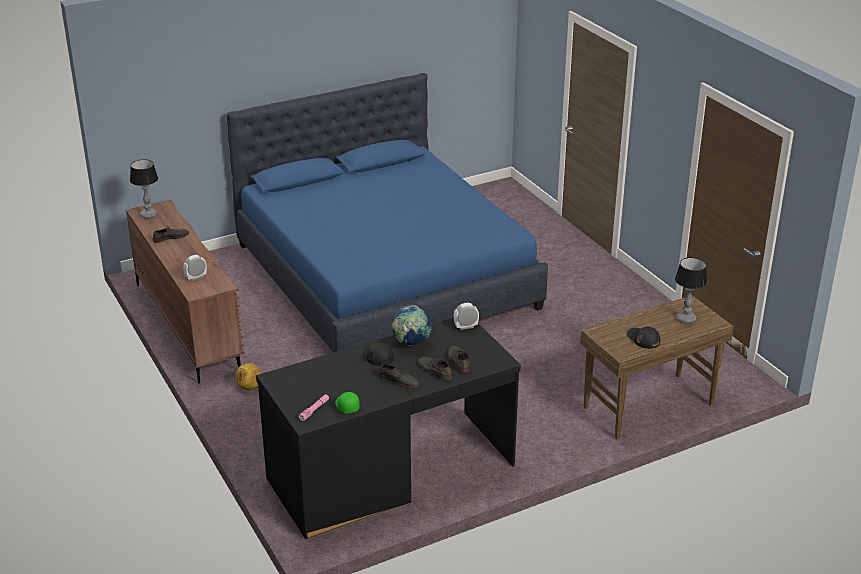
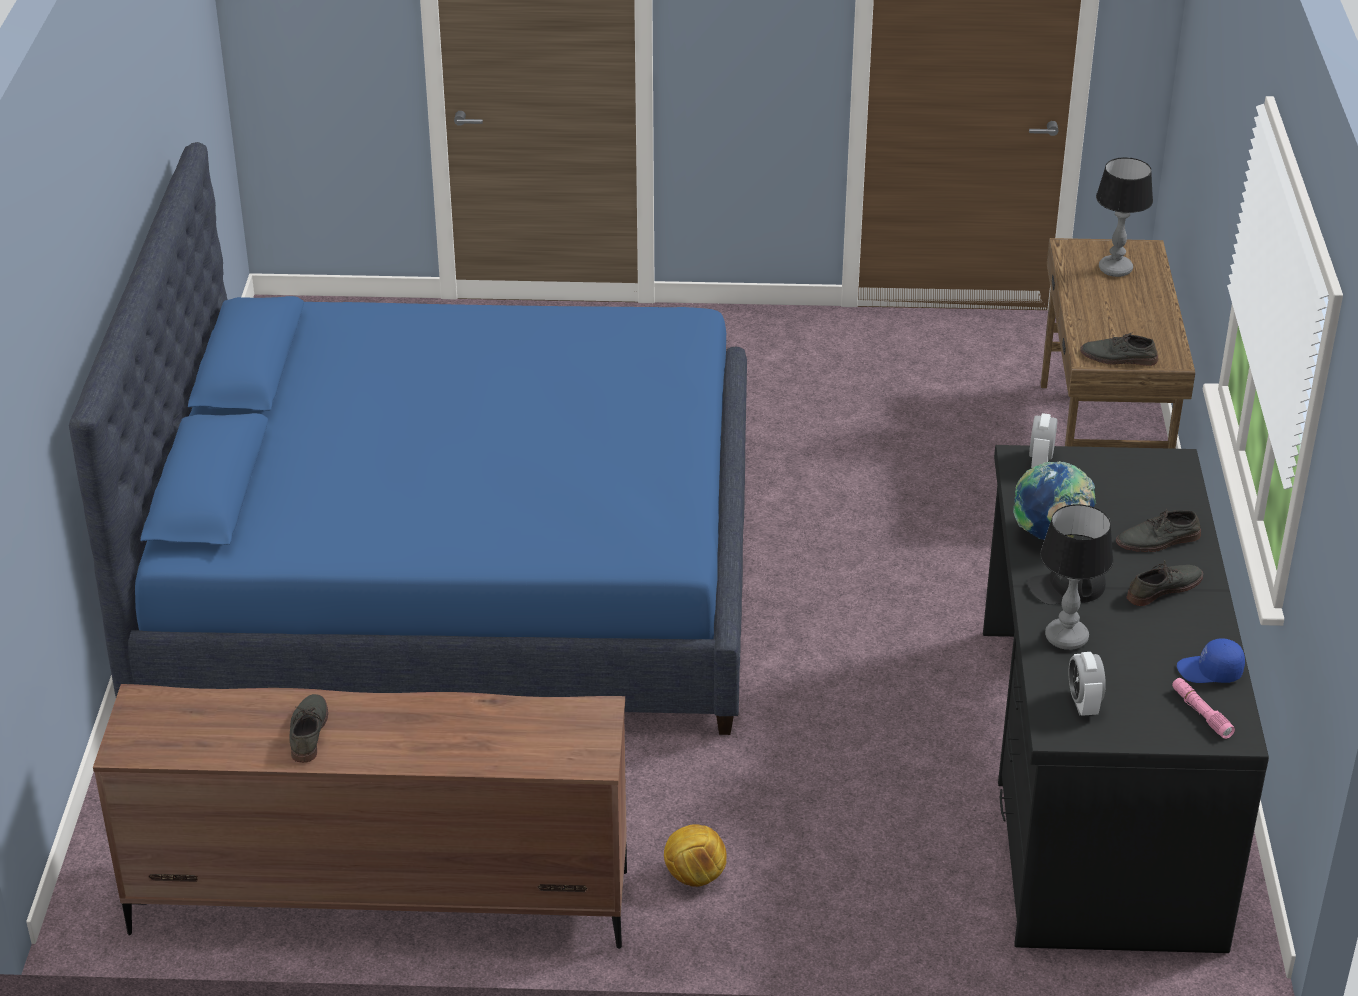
camera: 60 degrees left, 5 degrees up
(148, 215) = (163, 738): table lamp -> table lamp (1066, 638)
(196, 277) = (526, 742): alarm clock -> alarm clock (1083, 704)
(346, 406) = (1210, 672): green cap -> blue cap
(458, 361) = (1145, 506): grey shoe -> grey shoe (1118, 358)
(643, 339) = (1143, 326): black cap -> none

